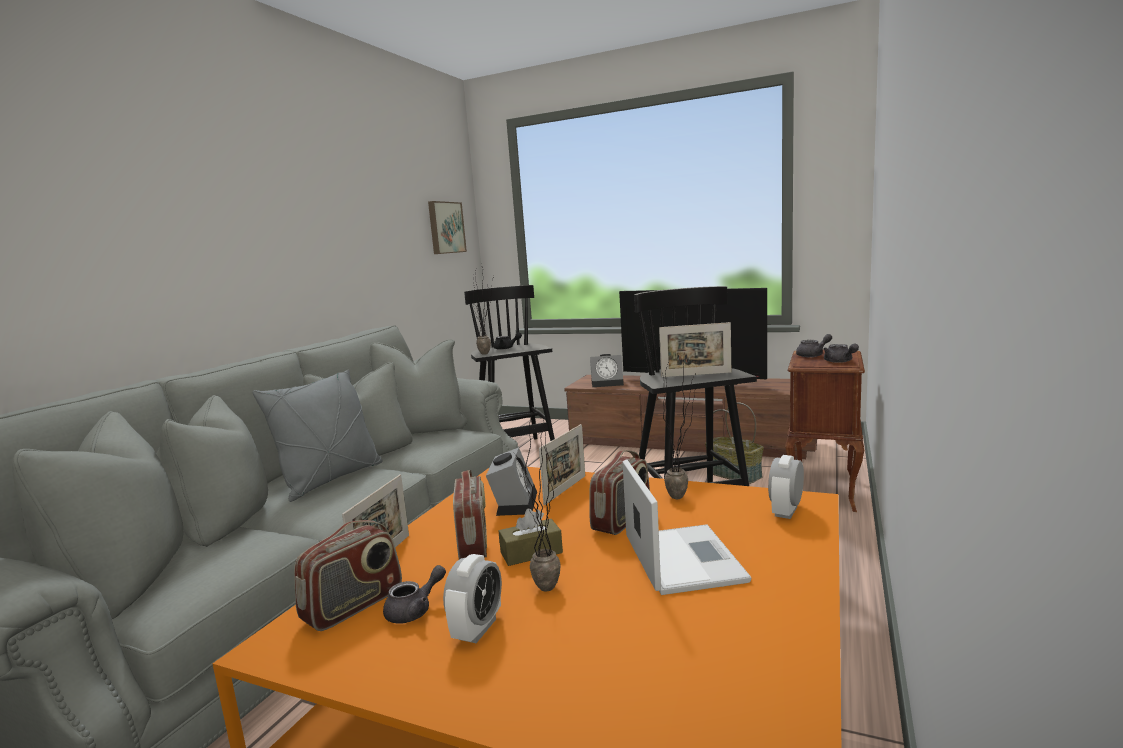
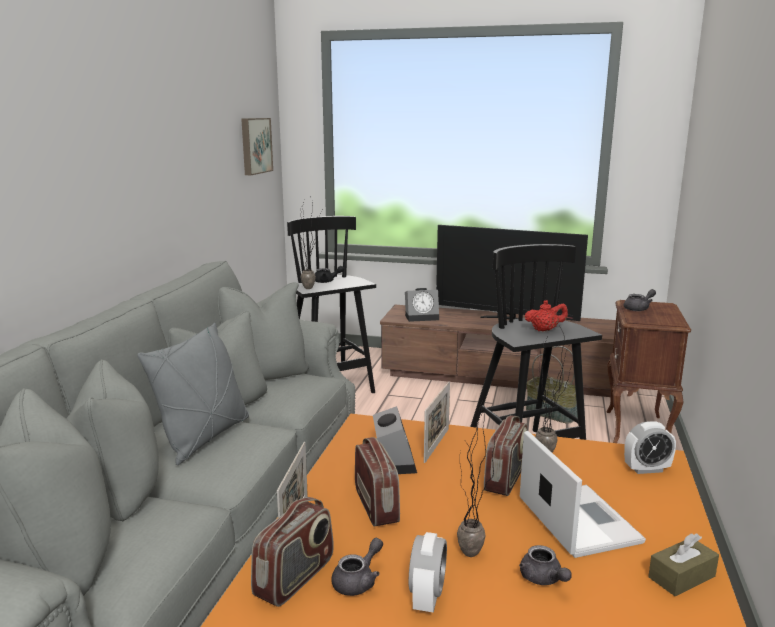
camera: 10 degrees left, 5 degrees up
(531, 552) = (437, 516): brown tissue box -> brown tissue box (681, 577)
(696, 374) = (544, 330): picture frame -> red teapot
(786, 511) = (646, 469): alarm clock -> alarm clock turned 120 degrees counterclockwise
(840, 362) = (667, 319): grey teapot -> grey teapot (543, 579)

